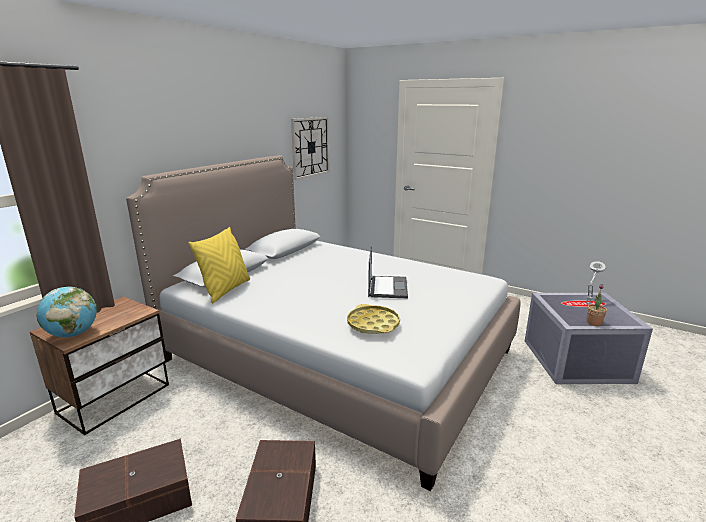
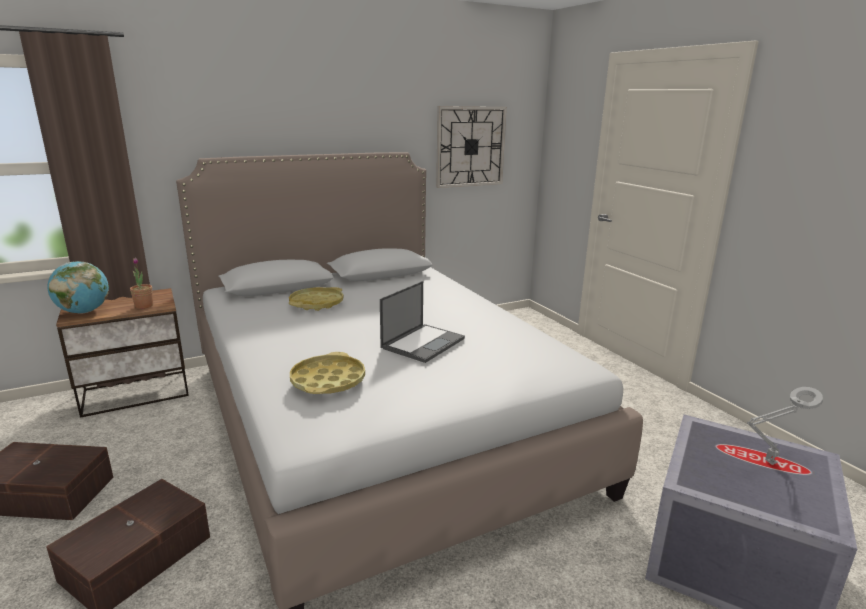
camera: 30 degrees right, 0 degrees up
(226, 290) = (253, 302): yellow pillow -> none
(275, 279) = (317, 303): none -> yellow tray
(594, 323) = (733, 495): potted plant -> potted plant (144, 306)

